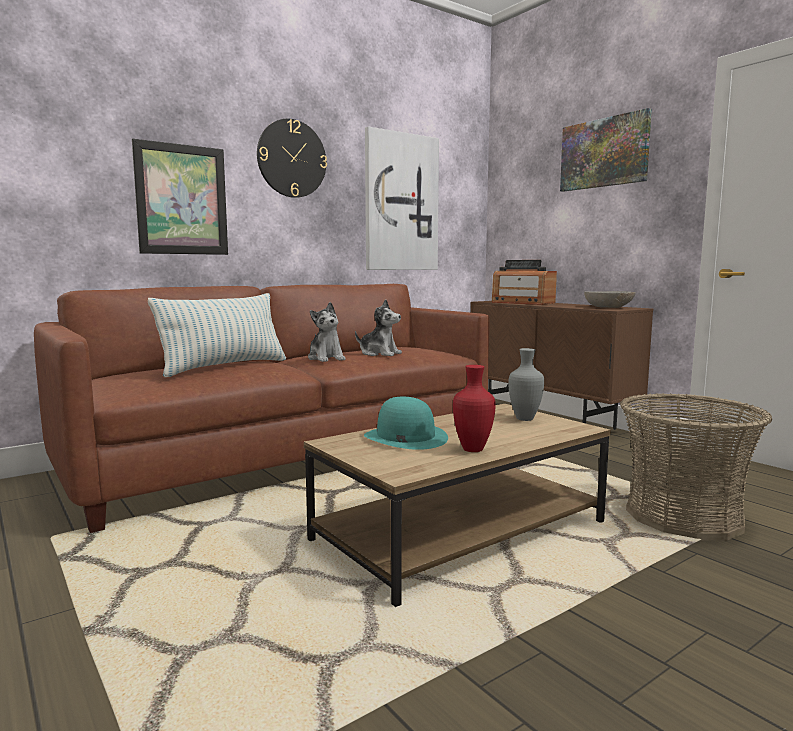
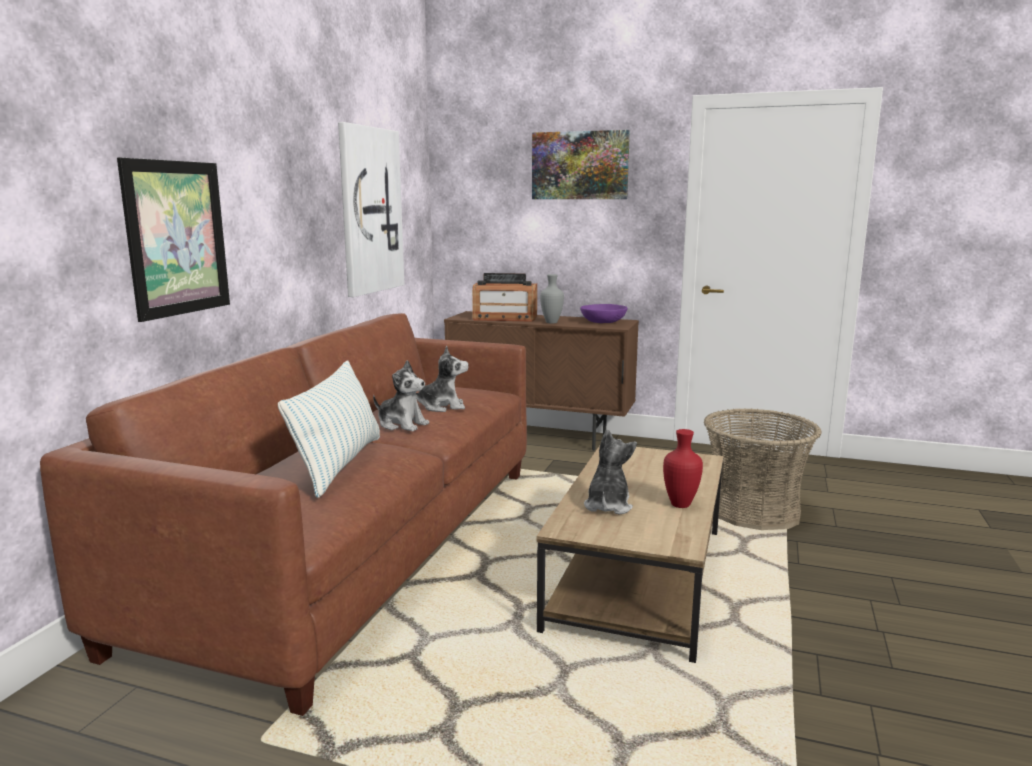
camera: 35 degrees left, 5 degrees up
(292, 158) = (278, 168): wall clock -> none
(405, 437) = (608, 506): turquoise hat -> plush toy
(525, 419) = (652, 459): grey vase -> grey vase (552, 322)
(609, 307) = (603, 322): grey bowl -> purple bowl

